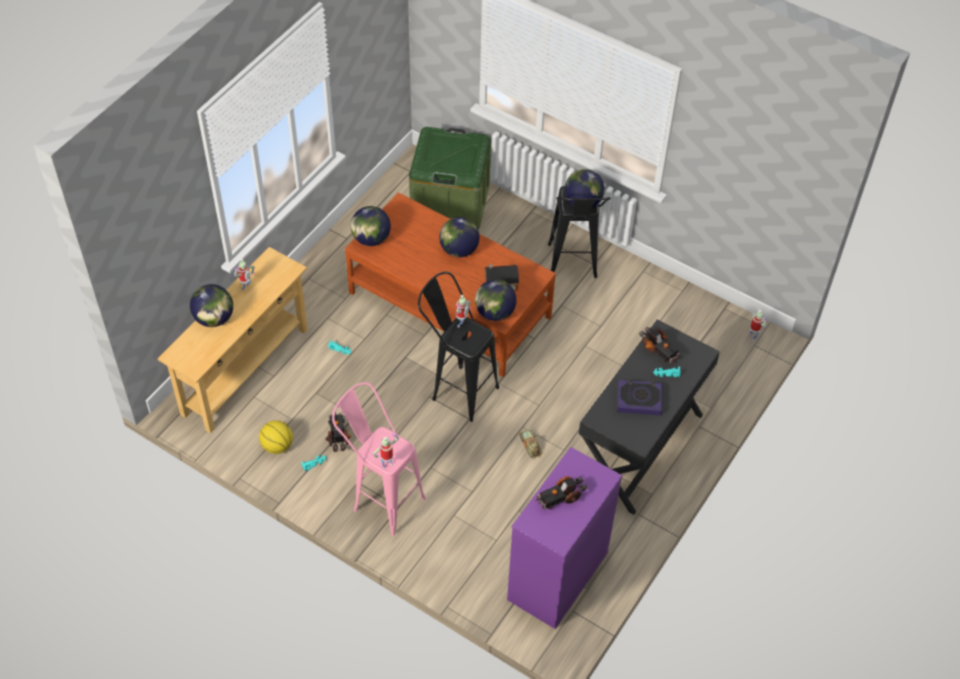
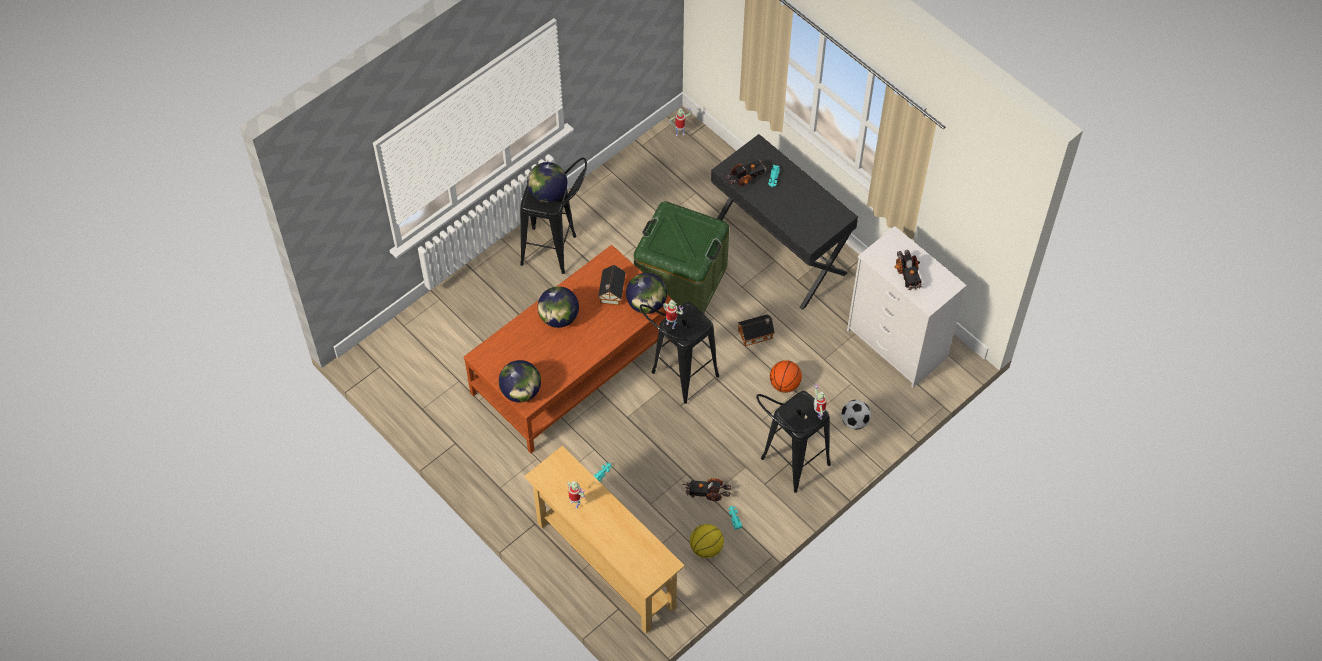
camera: 75 degrees left, 5 degrees up
(214, 319) = (608, 539): globe -> none
(381, 499) = (787, 468): pink stool -> black stool
(450, 202) = (436, 338): green storage box -> green storage box (681, 279)
(450, 550) = (854, 422): none -> football
(477, 480) = (784, 384): none -> basketball
(530, 445) = (756, 334): toy car -> toy house
(557, 577) = (897, 345): purple dresser -> white dresser
(639, 399) = (796, 205): book -> none

